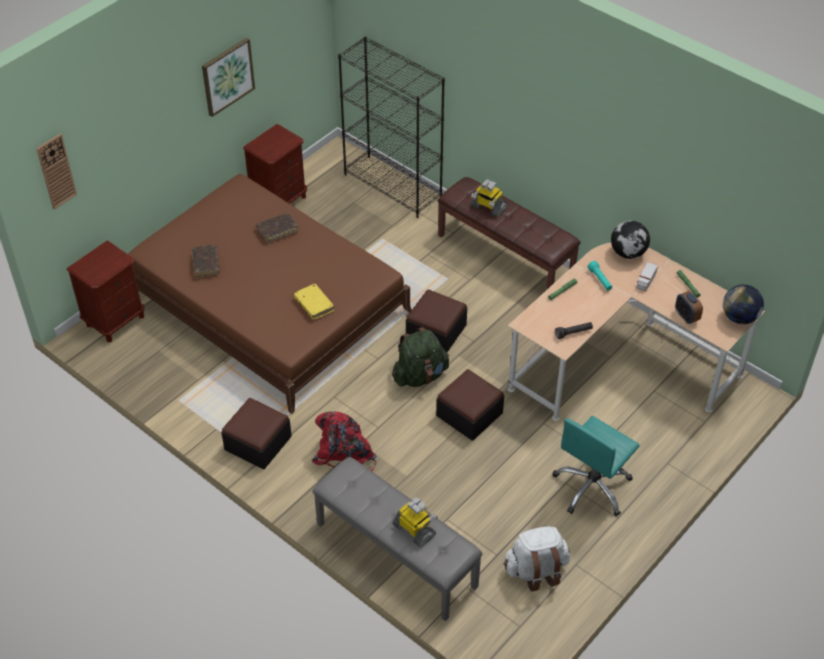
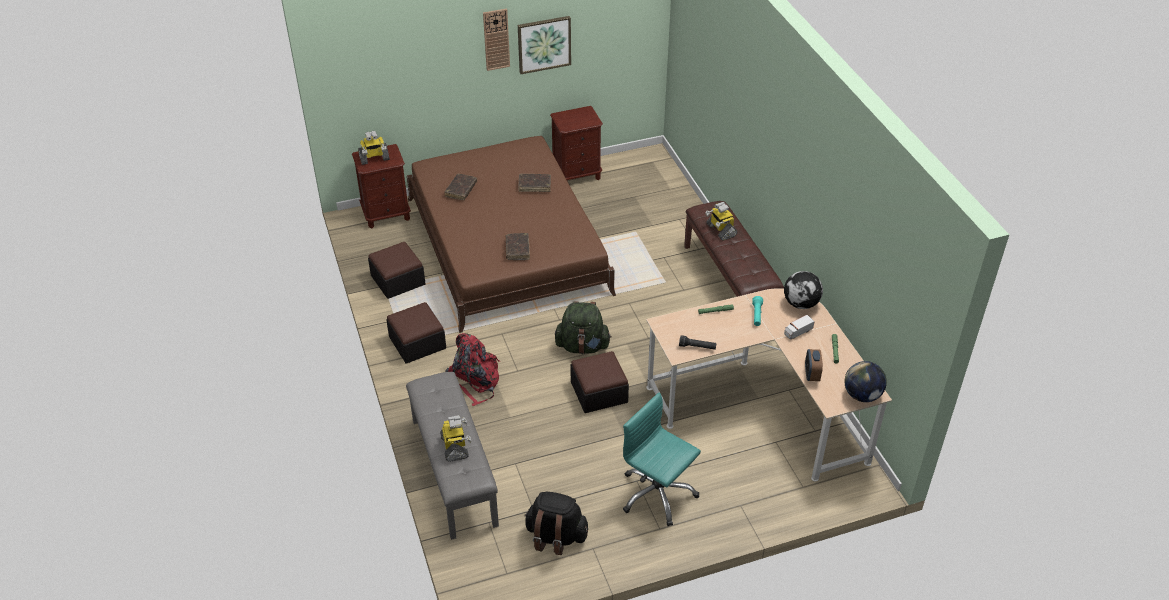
camera: 30 degrees right, 5 degrees down
(56, 171) = (355, 65): wall clock -> wall clock (496, 39)
(97, 265) = (374, 158): none -> toy robot
(314, 305) = (517, 250): yellow book -> brown book
(393, 186) = (677, 196): black bookcase -> none
(436, 331) = (623, 318): ottoman -> ottoman (398, 280)
(536, 570) = (556, 536): white backpack -> black backpack
(592, 487) = (657, 494): turquoise office chair -> turquoise office chair turned 60 degrees clockwise

